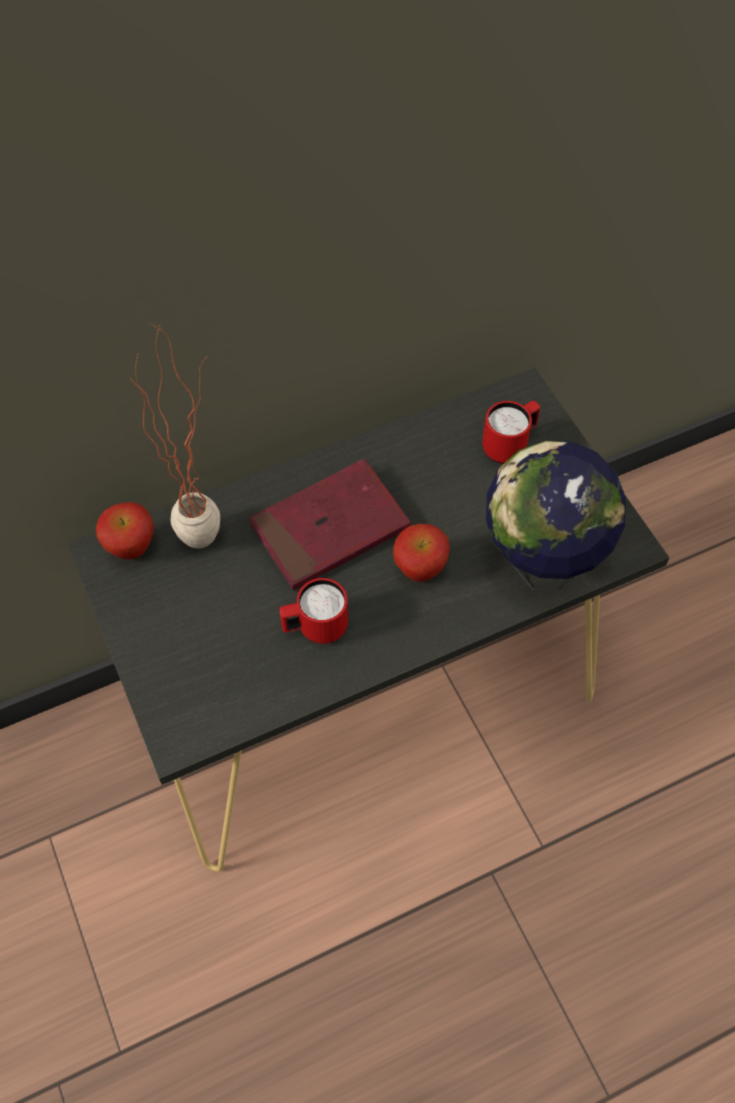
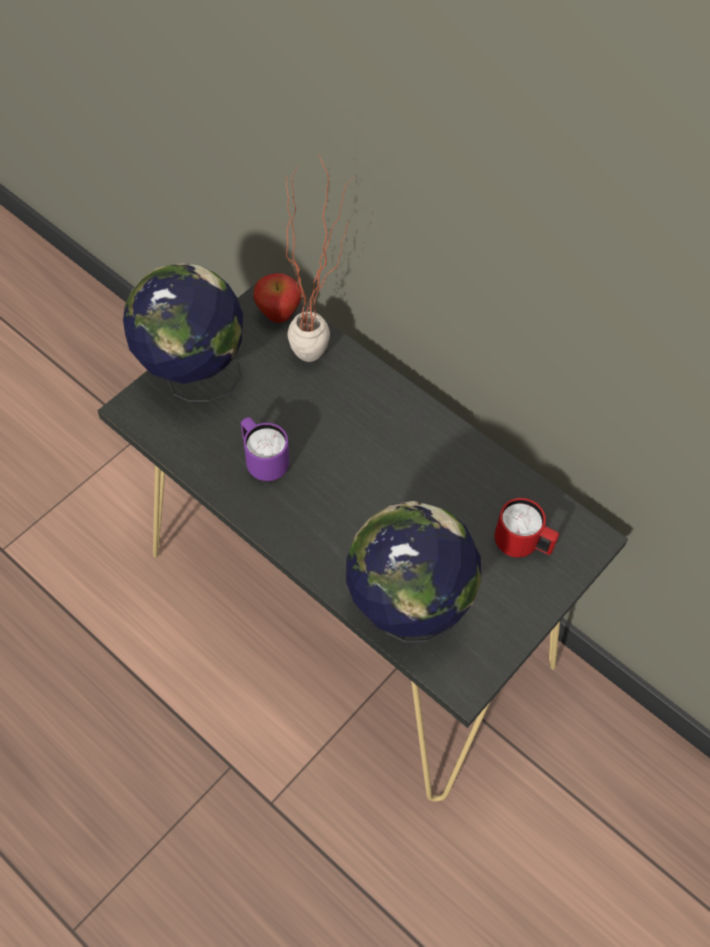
camera: 65 degrees right, 0 degrees up
(169, 661) = (193, 378): none -> globe
(315, 628) = (263, 462): red mug -> purple mug
(330, 528) = (363, 438): red book -> none
(419, 571) = (353, 518): apple -> none

